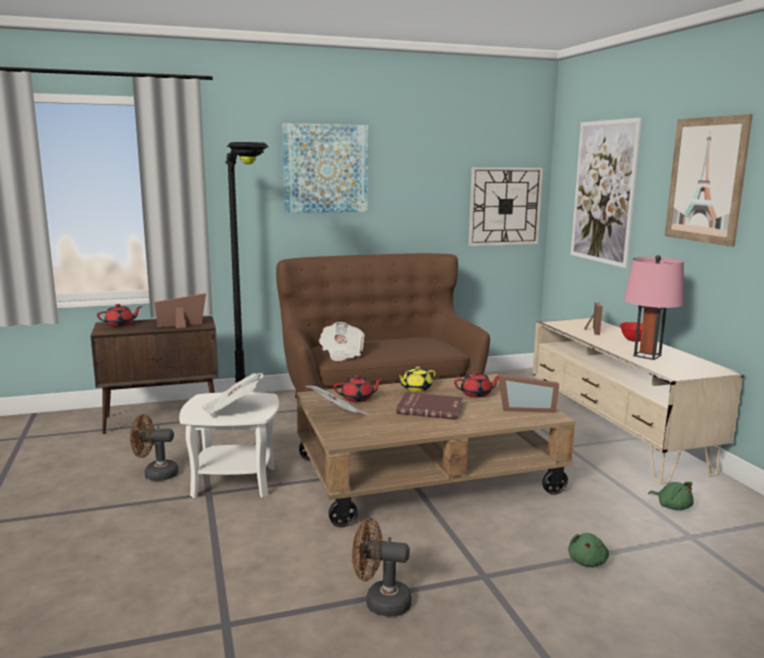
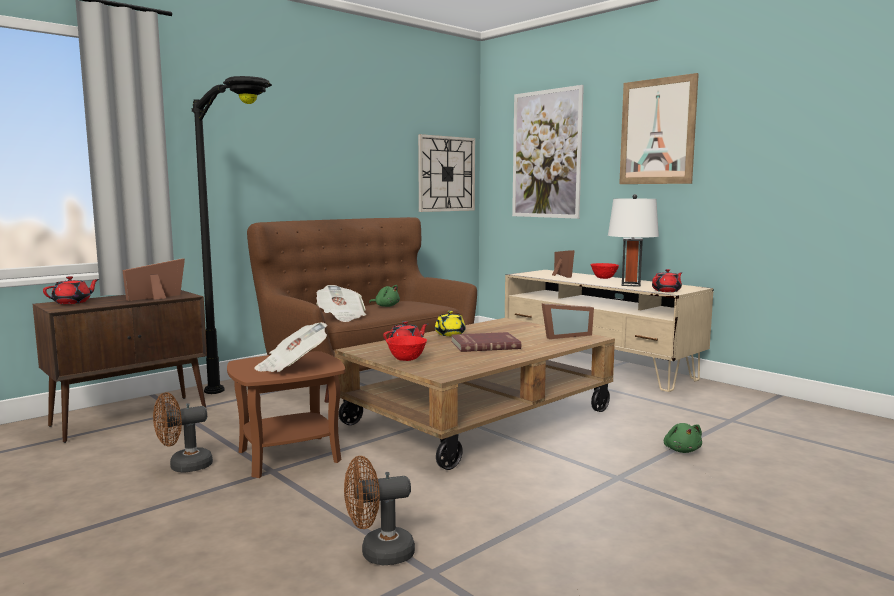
camera: 25 degrees left, 5 degrees down
(233, 482) = (289, 456): white side table -> brown side table
(325, 168) = (287, 127): picture -> none
(337, 415) = (406, 359): newspaper -> red bowl
(380, 602) = (557, 516): brown fan -> brown fan (378, 554)
(476, 394) = (508, 332): red teapot -> red teapot (667, 291)
(647, 355) = (630, 285): pink table lamp -> white table lamp
(672, 506) = (694, 404): green plush toy -> green plush toy (386, 306)

